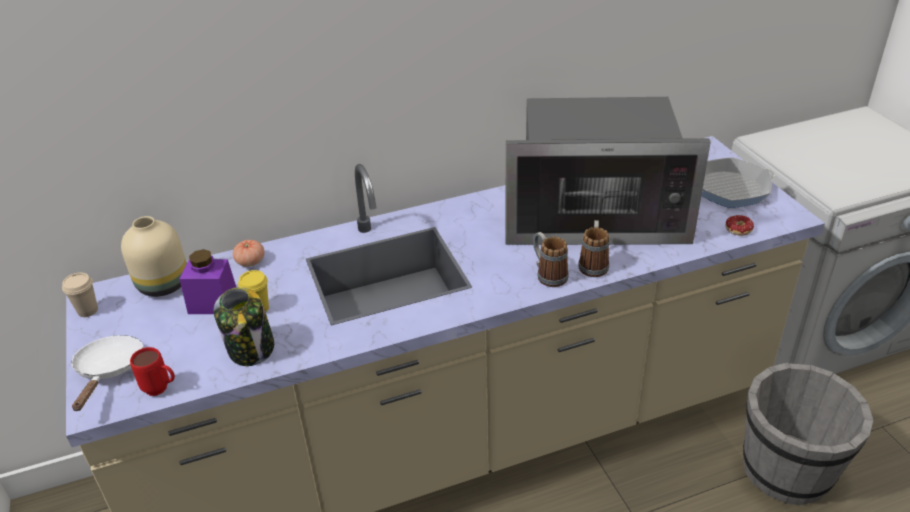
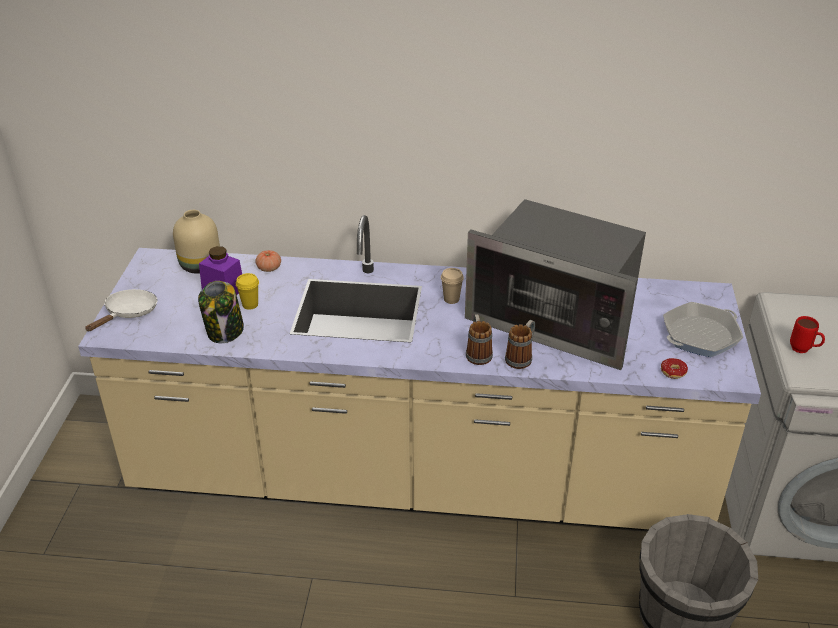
camera: 25 degrees right, 0 degrees up
(88, 311) = (142, 267): beige cup -> beige cup (451, 299)
(161, 390) = (151, 338): red mug -> red mug (803, 350)
(729, 189) = (700, 335): frying pan -> frying pan turned 45 degrees counterclockwise

